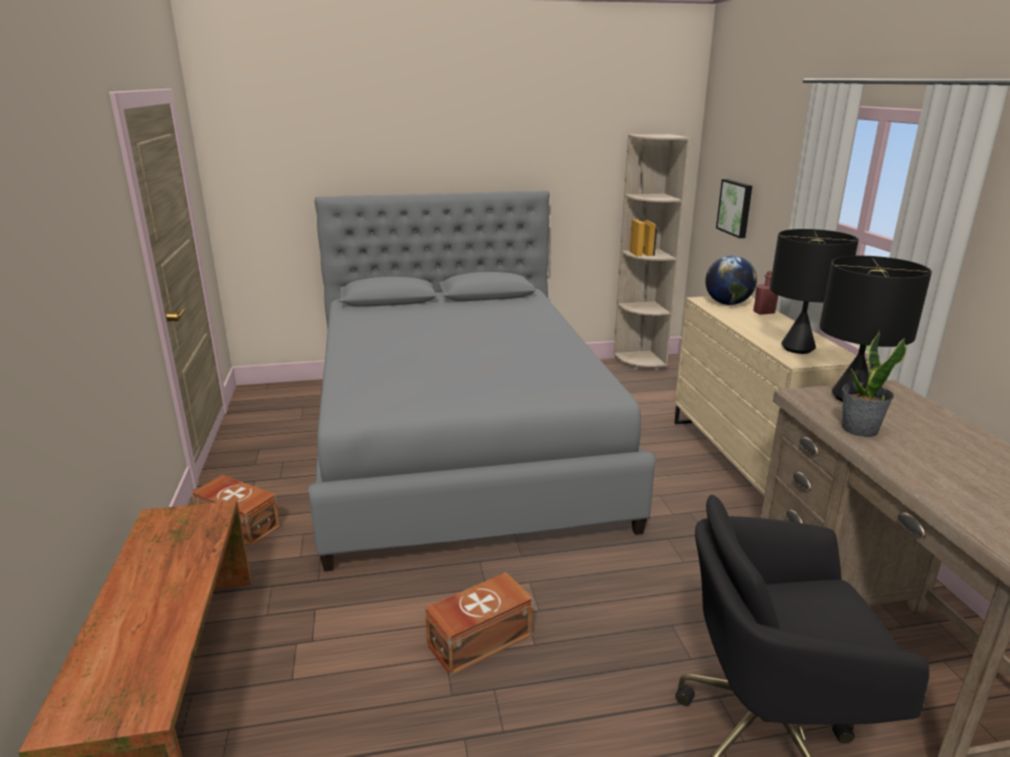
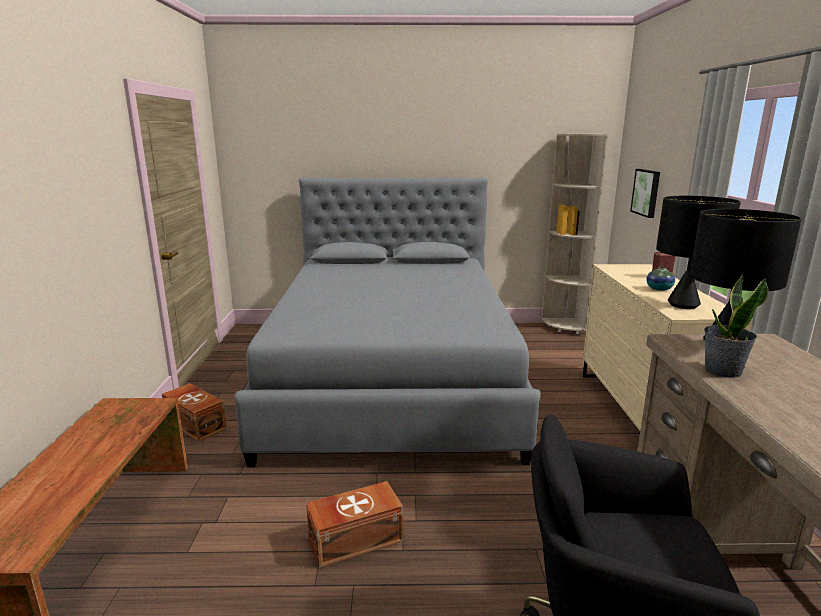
camera: 10 degrees right, 5 degrees down
(727, 303) = (629, 270): globe -> none
(766, 328) = (659, 289): none -> vase

